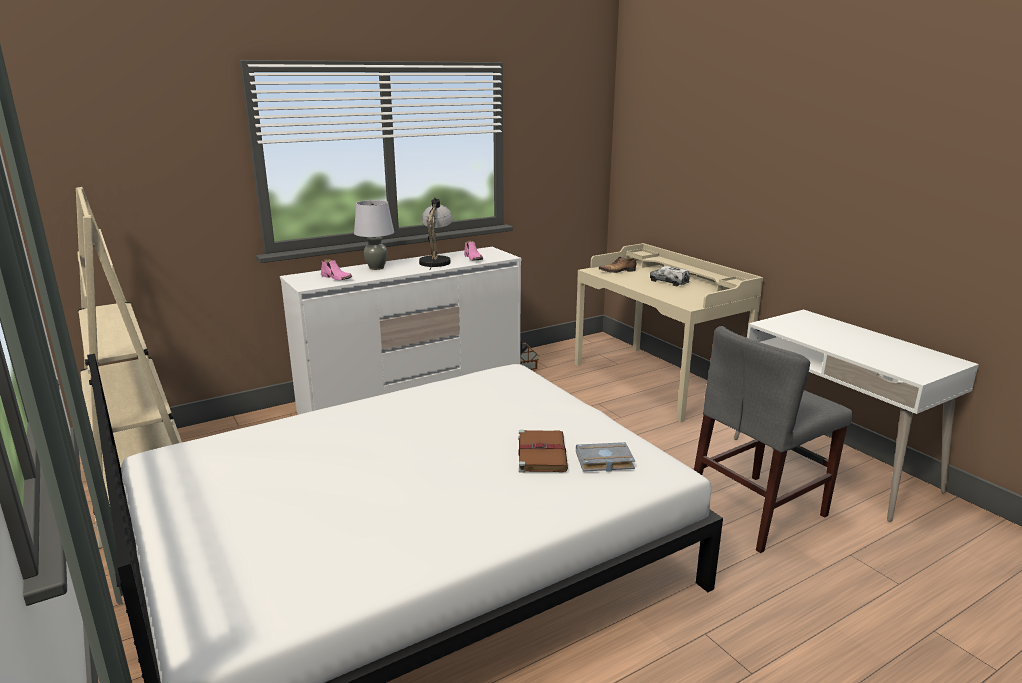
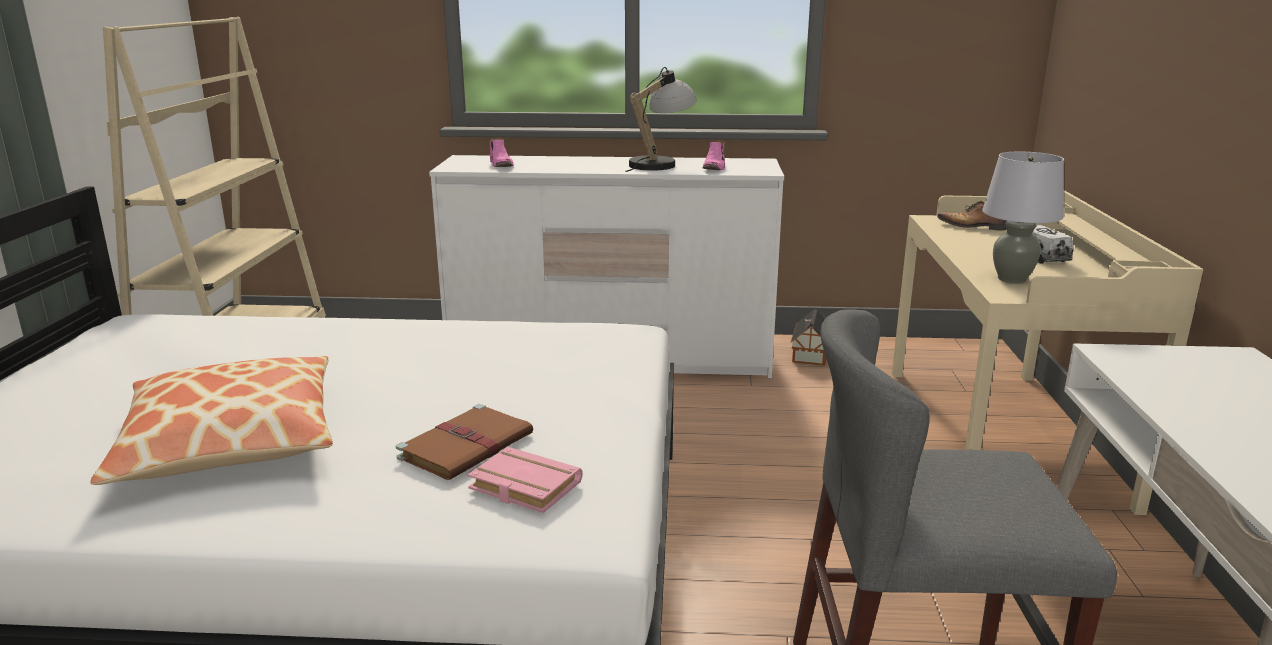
camera: 35 degrees right, 0 degrees up
(376, 268) = (570, 161): grey table lamp -> grey table lamp (1011, 279)
(408, 497) = (230, 441): none -> pillow
(603, 462) = (522, 487): grey book -> pink book

